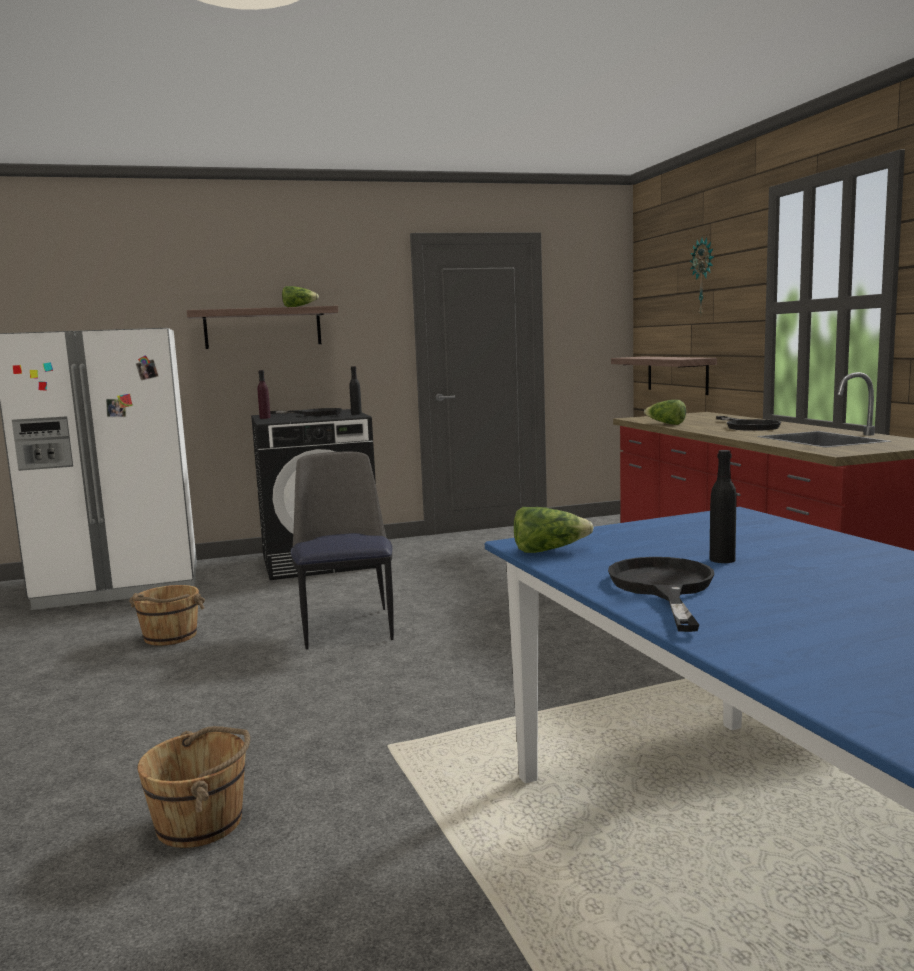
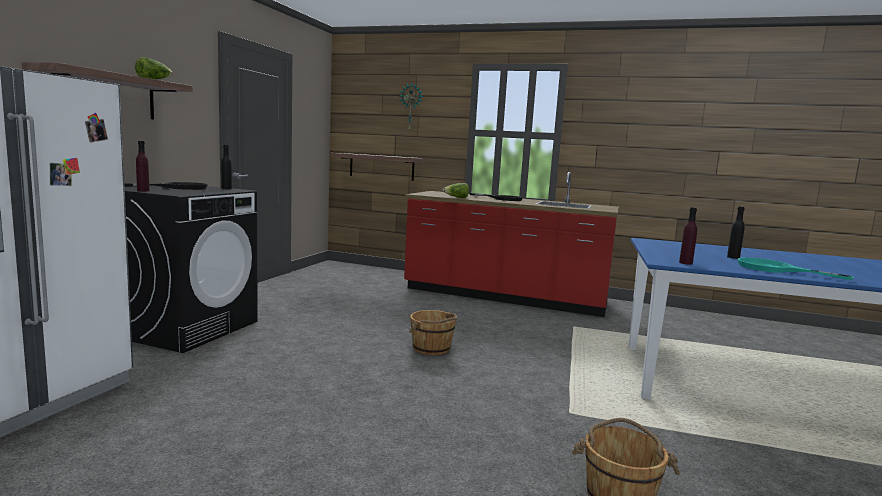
camera: 55 degrees left, 0 degrees up
(169, 637) = (228, 421): brown bucket -> brown bucket (432, 348)
(346, 627) = (355, 365): chair -> none
(549, 550) = (685, 263): lettuce -> purple bottle
(663, 588) = (775, 269): black frying pan -> turquoise frying pan

